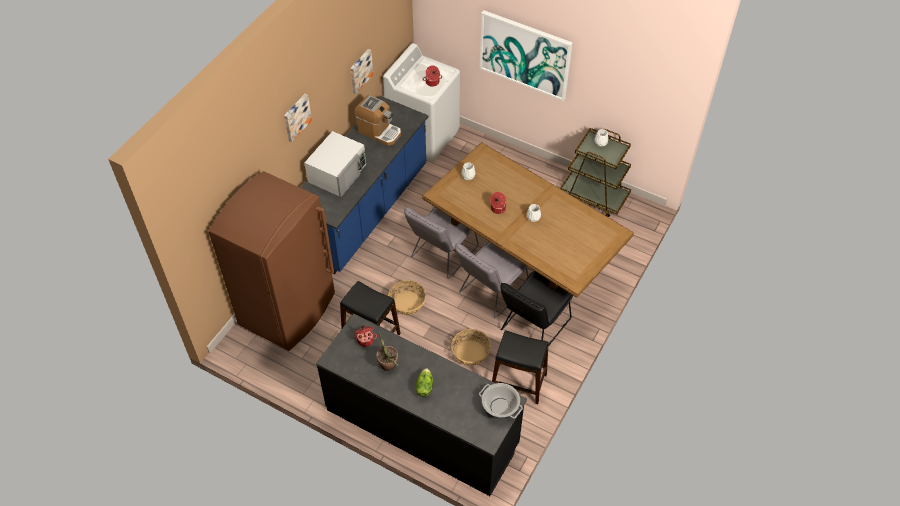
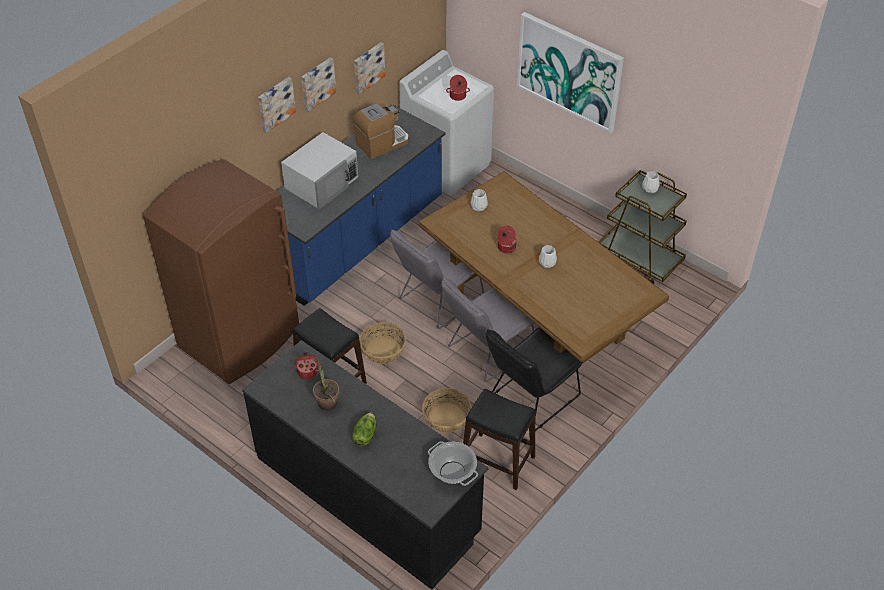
camera: 10 degrees right, 5 degrees down
(325, 93) = (317, 83): none -> picture
(379, 132) = (382, 143): coffee machine -> coffee machine turned 75 degrees counterclockwise

